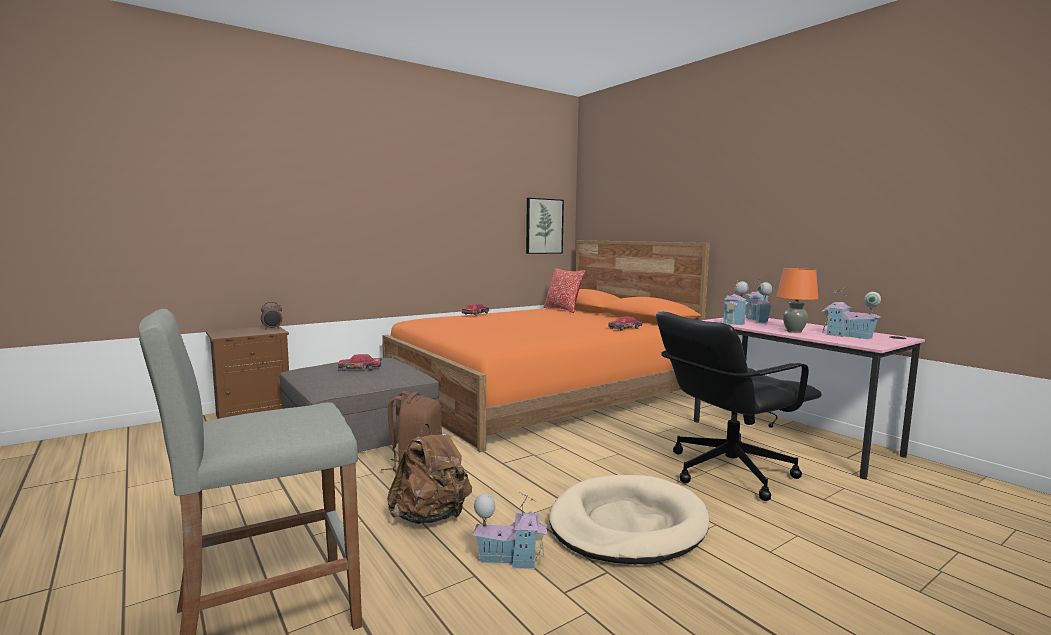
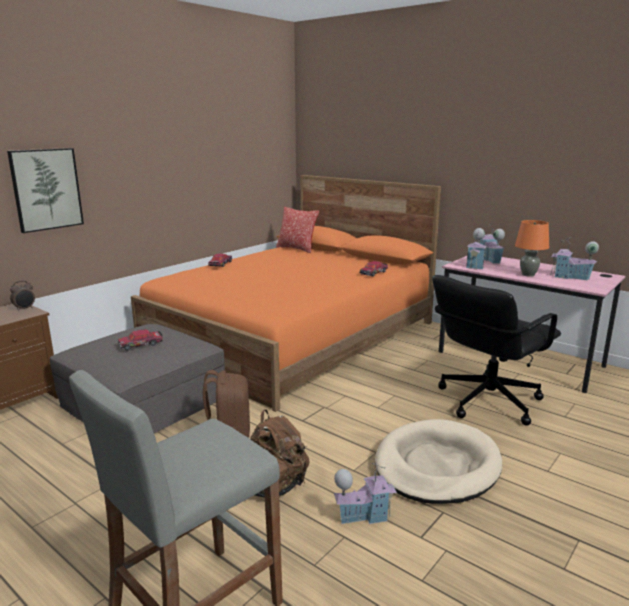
camera: 15 degrees left, 10 degrees up
(544, 226) = (268, 163): picture -> picture (46, 189)

